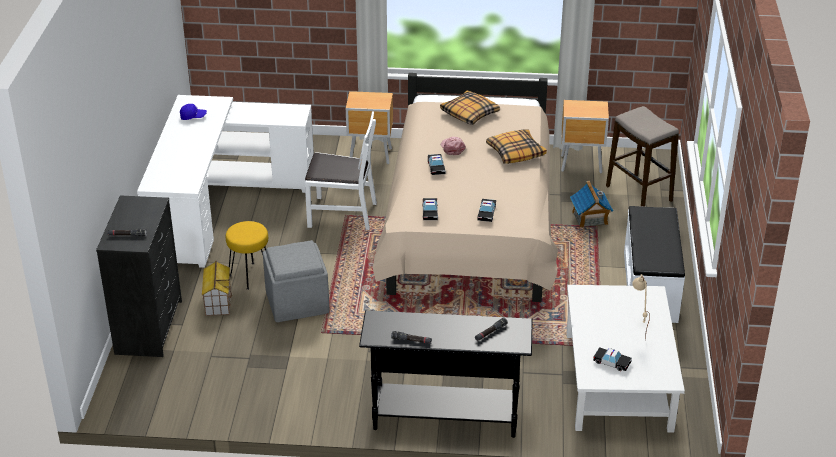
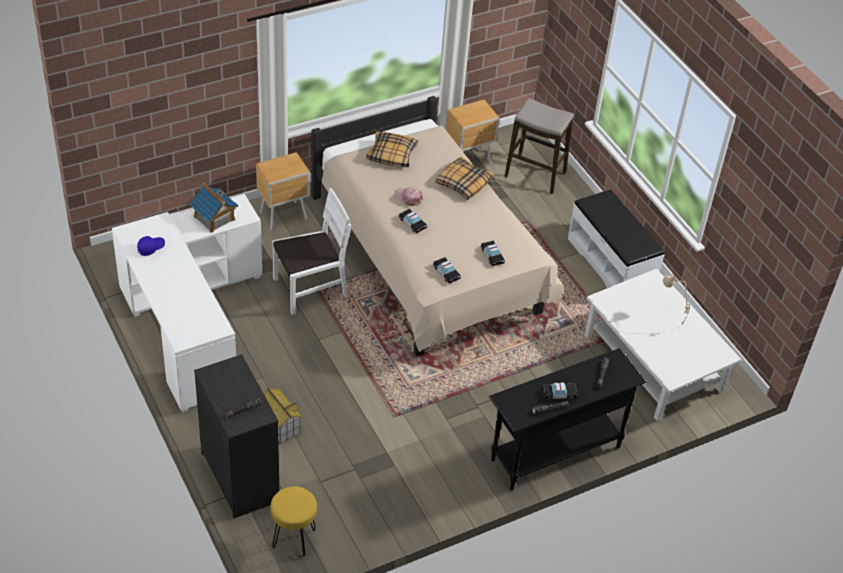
camera: 35 degrees left, 10 degrees up
(249, 276) = (284, 386): yellow stool -> yellow stool (293, 538)
(296, 302) = (347, 396): grey ottoman -> none
(590, 218) = (516, 214): toy house -> toy house (214, 218)
(612, 362) = (674, 356): toy car -> toy car (559, 394)

